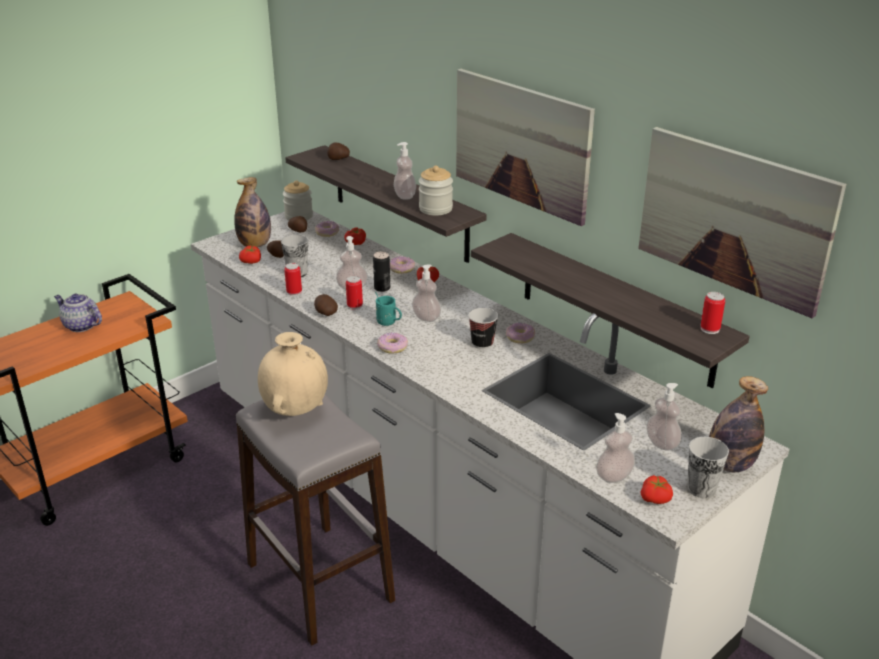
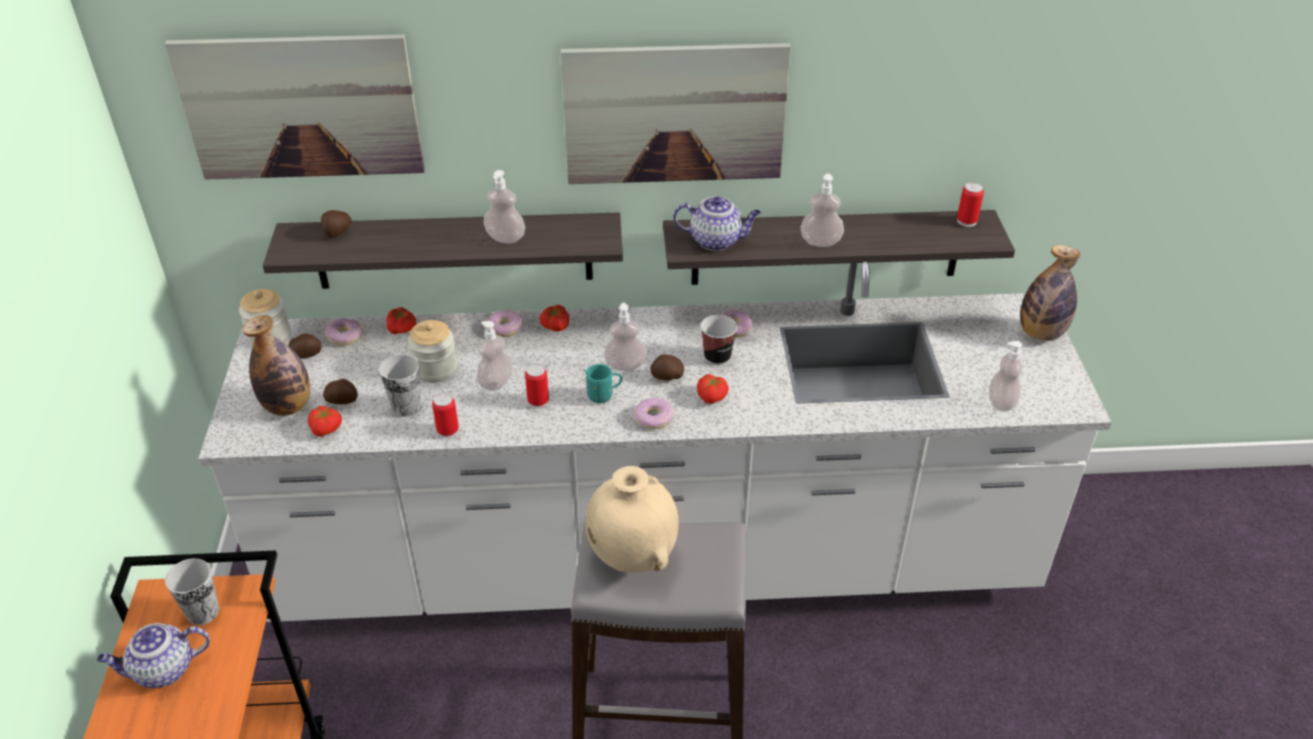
camera: 50 degrees left, 10 degrees up
(325, 313) = (525, 430): potato -> potato (667, 377)
(382, 288) = (527, 363): can -> none
(435, 209) = (566, 235): jar -> jar (435, 369)
(519, 255) = (716, 240): none -> teapot
(656, 499) = (1050, 398): tomato -> tomato (712, 396)
(662, 443) = (981, 349): soap dispenser -> soap dispenser (820, 242)
(701, 489) = (1058, 367): cup -> cup (203, 612)
(733, 218) = (977, 105): picture -> picture (301, 107)

